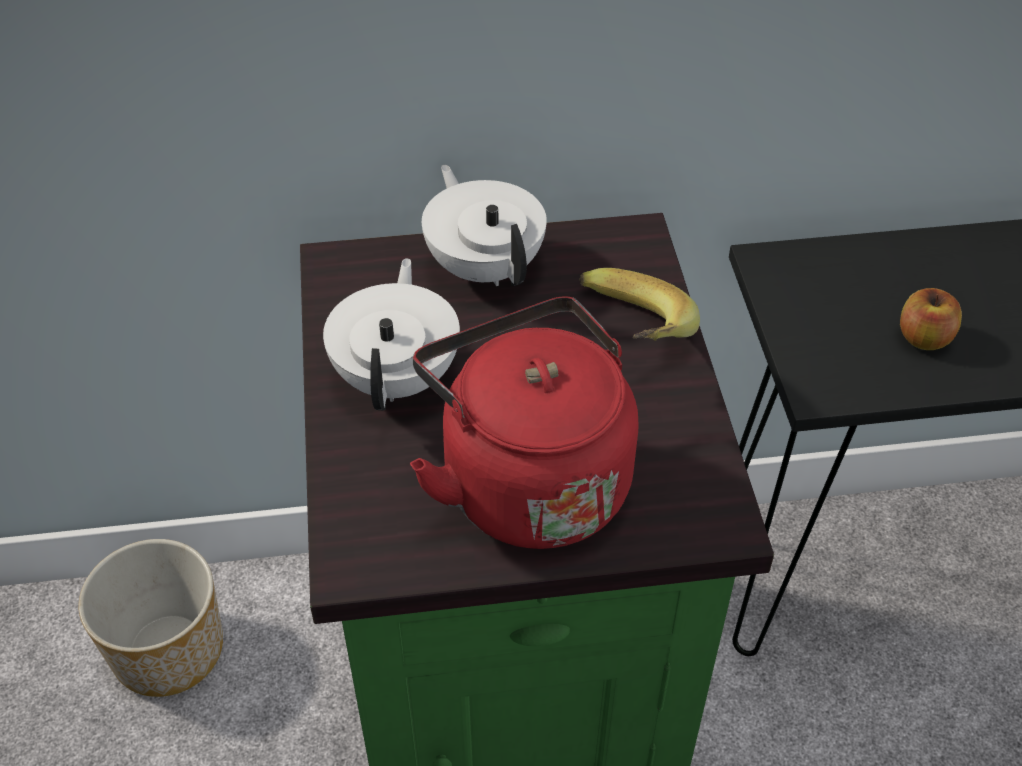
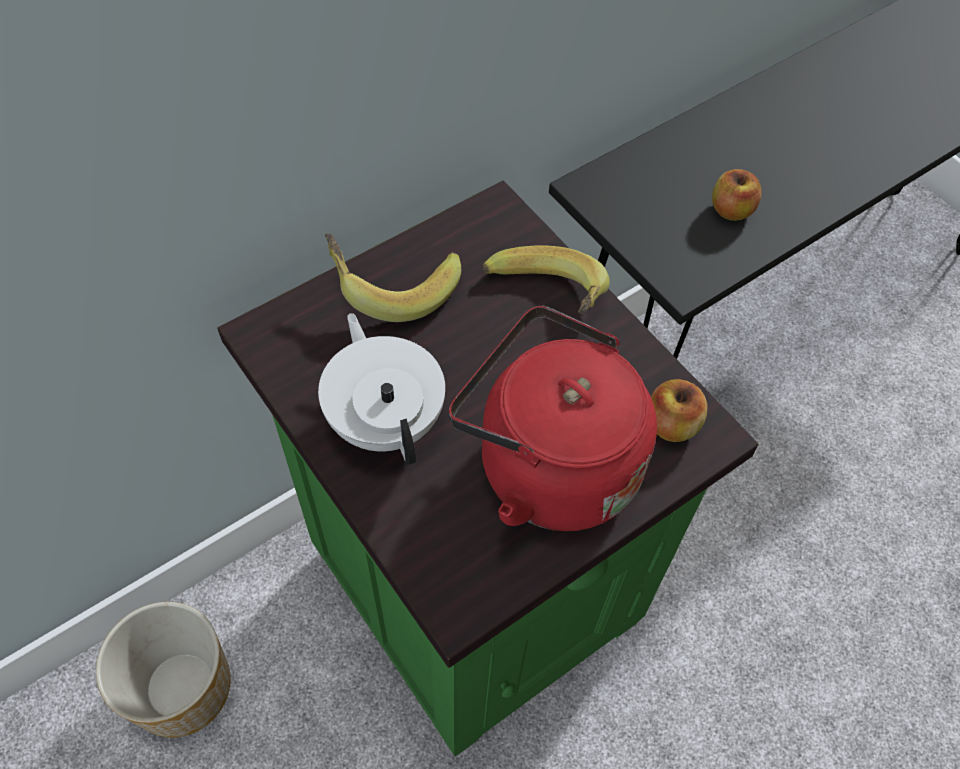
camera: 30 degrees left, 10 degrees up
(485, 266) = (393, 286): white teapot -> banana
(686, 496) = (671, 425): none -> apple

